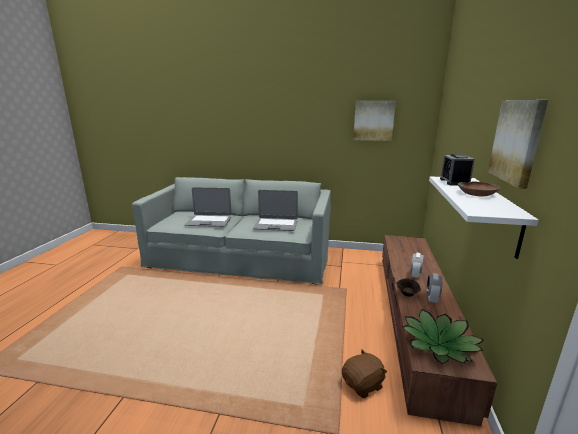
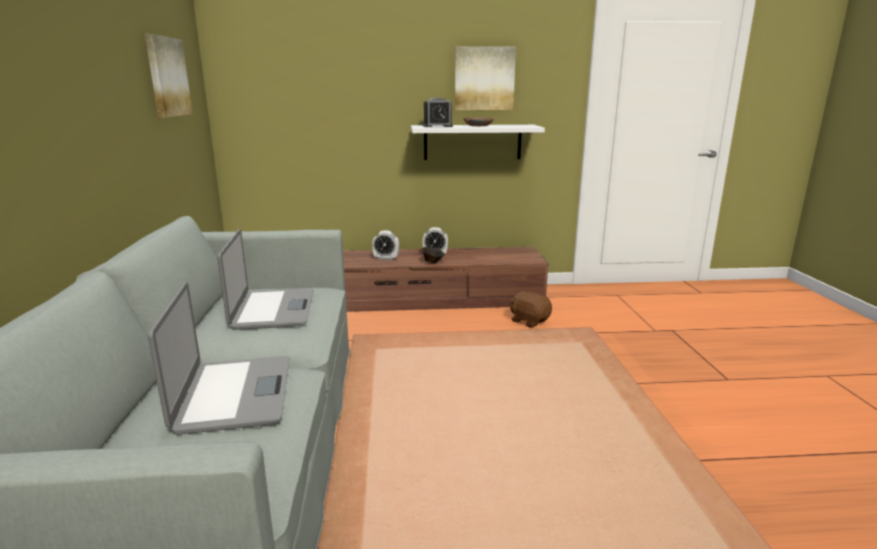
camera: 105 degrees left, 0 degrees up
(439, 344) = (507, 256): potted plant -> none

